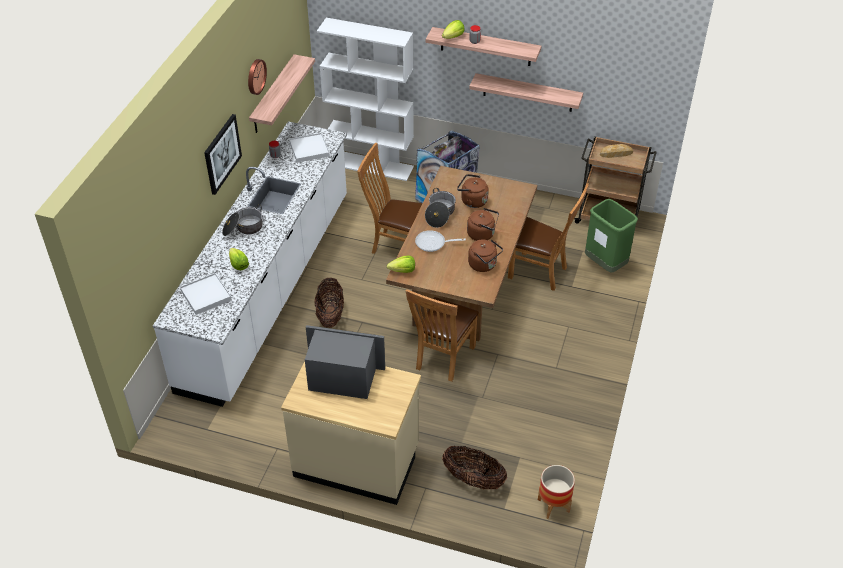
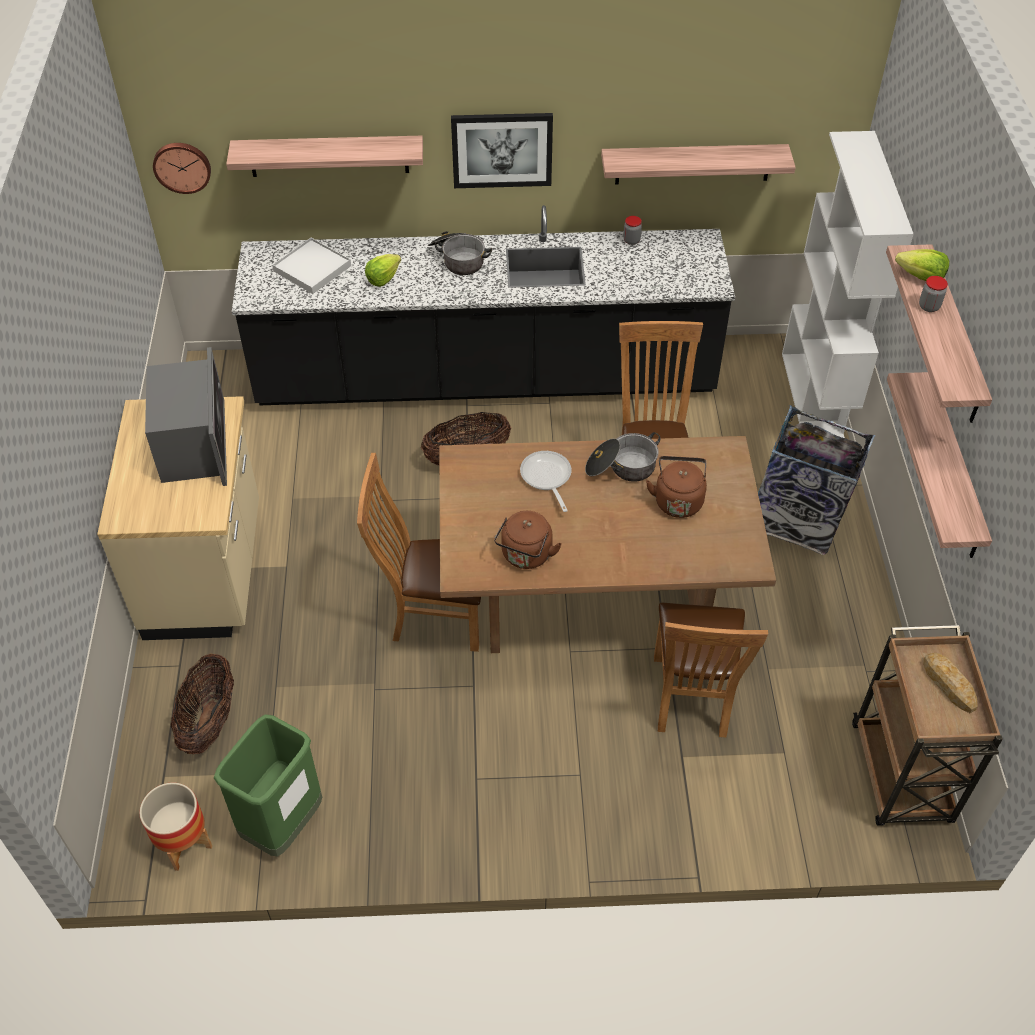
camera: 70 degrees right, 5 degrees up
(171, 227) = (329, 156): none -> shelf
(255, 76) = (645, 102): wall clock -> wall clock (182, 166)
(268, 289) = (486, 378): white counter -> black counter
(309, 149) = (668, 270): white tray -> none
(403, 271) = (466, 459): lettuce -> none
(482, 234) = (601, 535): brown kettle -> none
(605, 264) = (767, 799): green trash can -> green trash can (283, 825)

